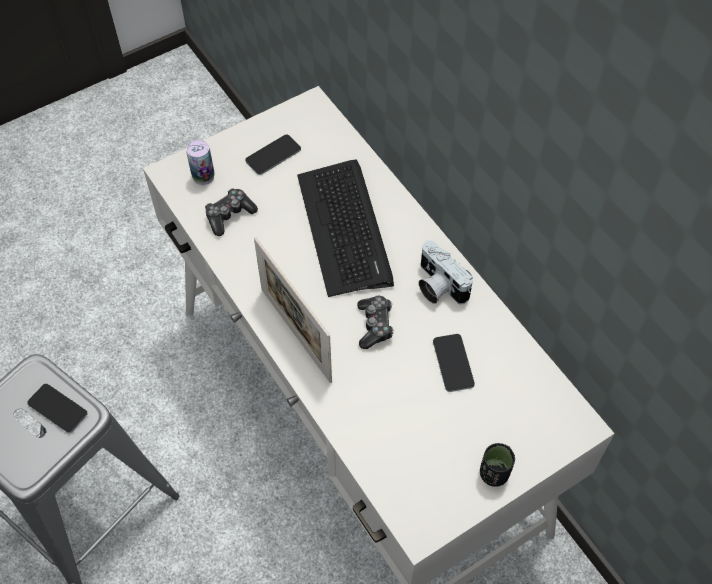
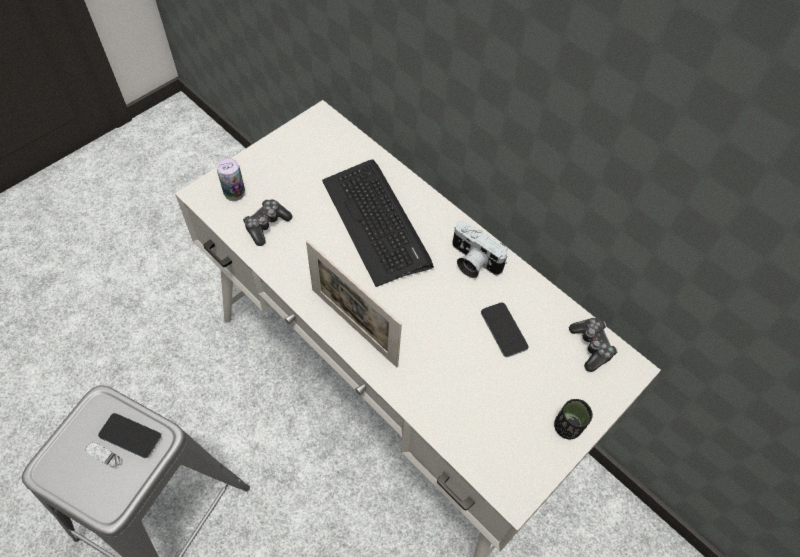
camera: 15 degrees left, 0 degrees up
(273, 155) = (295, 165): phone -> none
(375, 325) = (425, 306): game controller -> game controller (591, 346)

